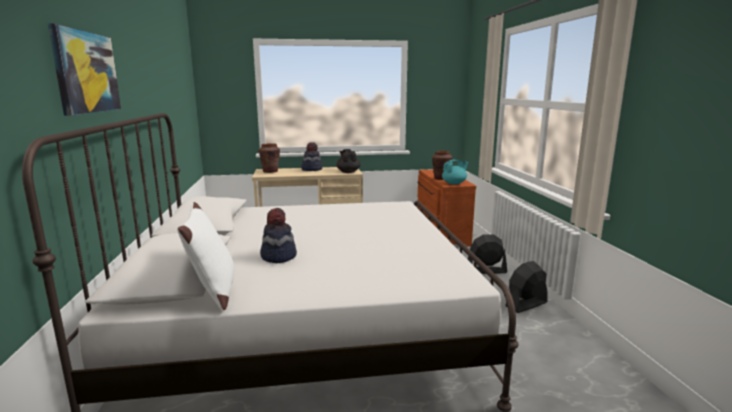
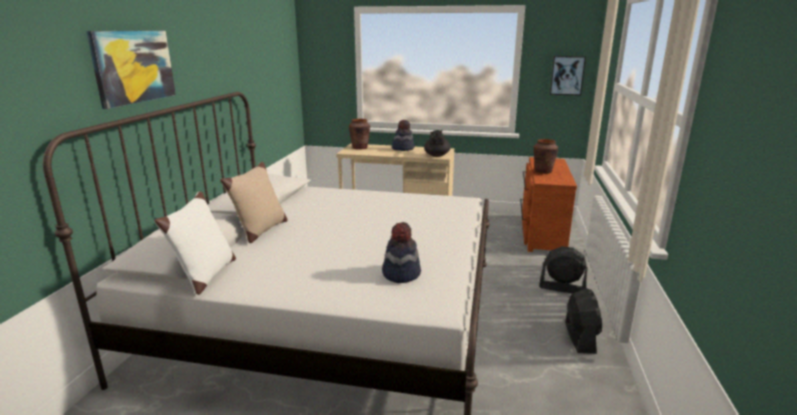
camera: 20 degrees right, 5 degrees up
(232, 247) = (260, 231): none -> beige pillow
(278, 256) = (289, 247): hat -> hat (401, 273)
(444, 99) = (567, 75): none -> picture
(454, 183) = (552, 180): turquoise teapot -> none
(526, 304) = (580, 337): black fan -> black fan turned 105 degrees clockwise

